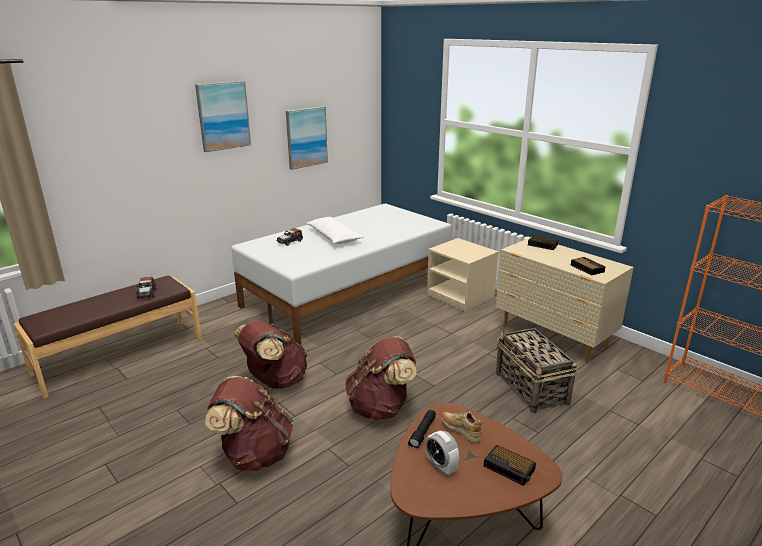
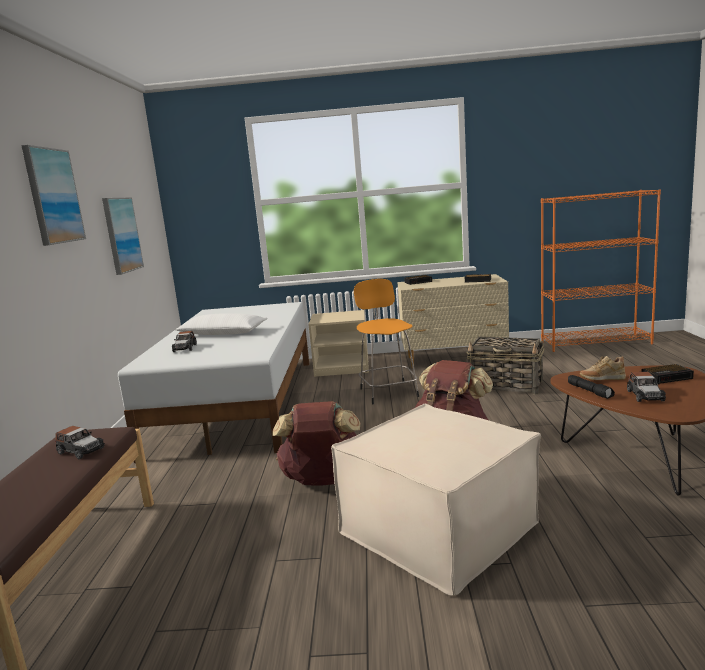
camera: 45 degrees left, 10 degrees down
(254, 454) = (438, 528): brown backpack -> beige ottoman
(440, 338) = (388, 392): none -> orange stool
(441, 466) = (645, 396): alarm clock -> toy car

